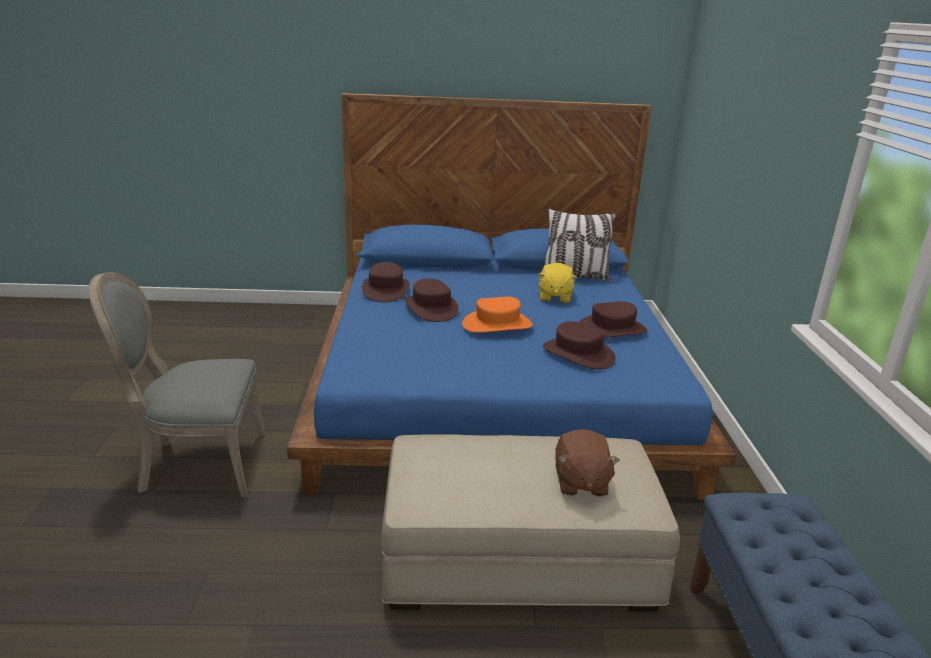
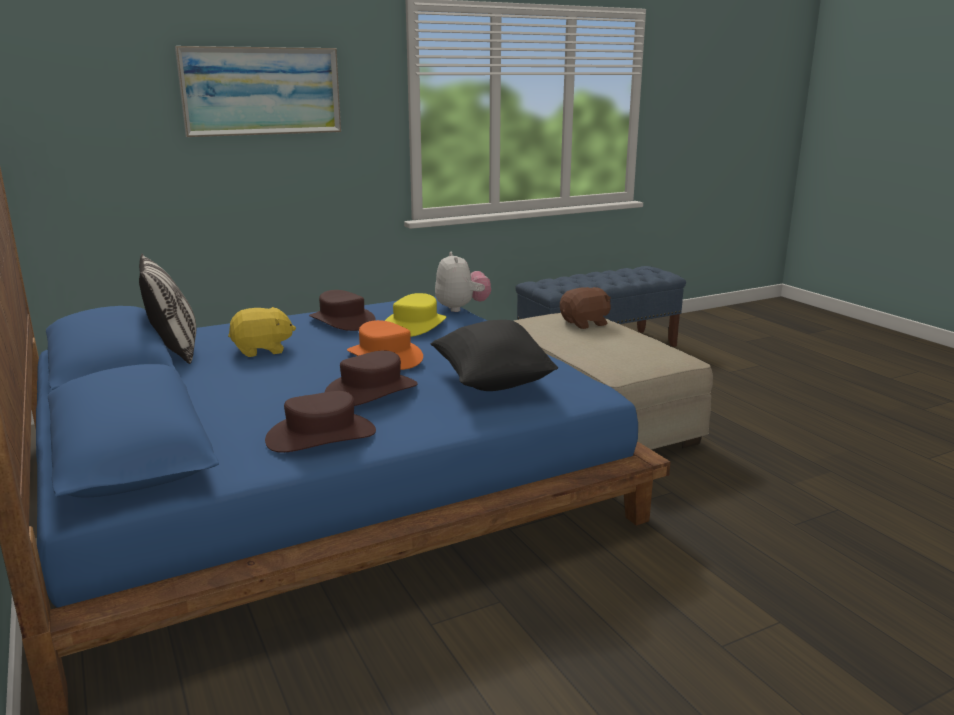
camera: 115 degrees left, 5 degrees down
(198, 464) = (703, 613): grey chair -> none
(402, 344) = (492, 382): none -> black pillow
(577, 354) = (415, 325): brown hat -> yellow hat
(630, 391) = (461, 308): none -> plush toy
(768, 122) = (261, 91): none -> picture

